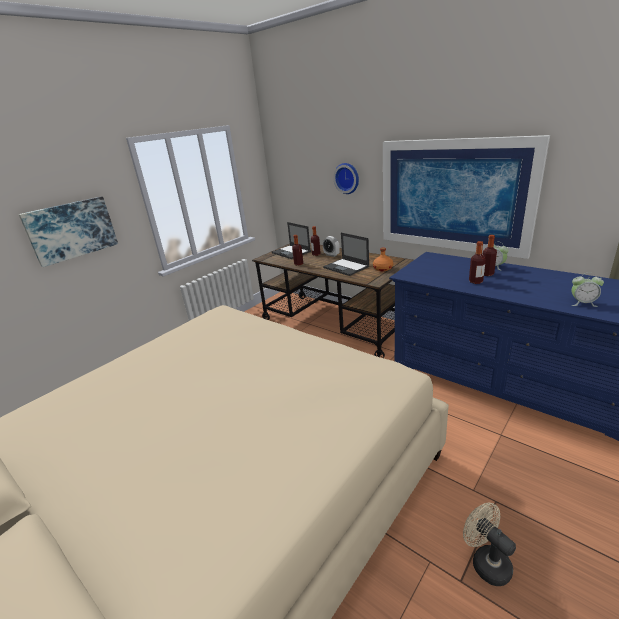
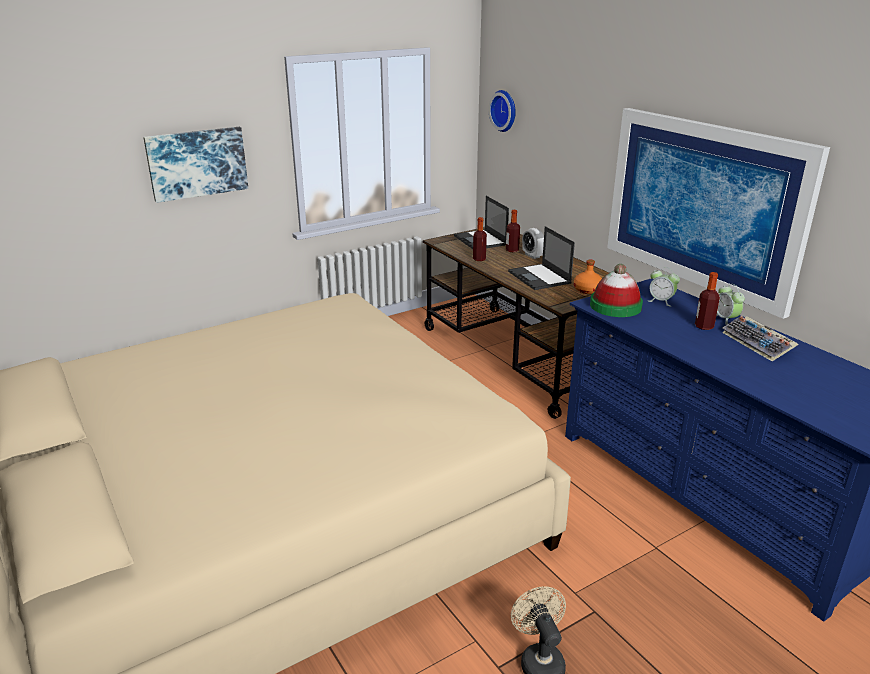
camera: 15 degrees right, 0 degrees up
(347, 178) = (576, 149): wall clock -> wall clock (505, 110)
(420, 273) = (615, 306): none -> hat
(475, 281) = (678, 333): bottle -> none
(530, 277) = (758, 344): none -> keyboard
(582, 303) = (790, 391): alarm clock -> alarm clock (661, 301)

